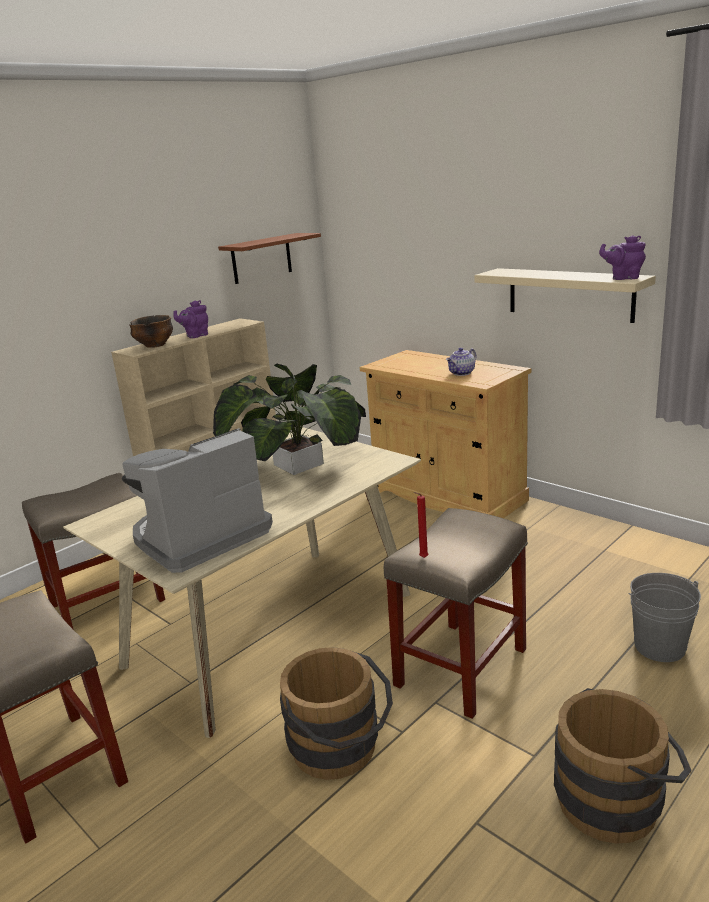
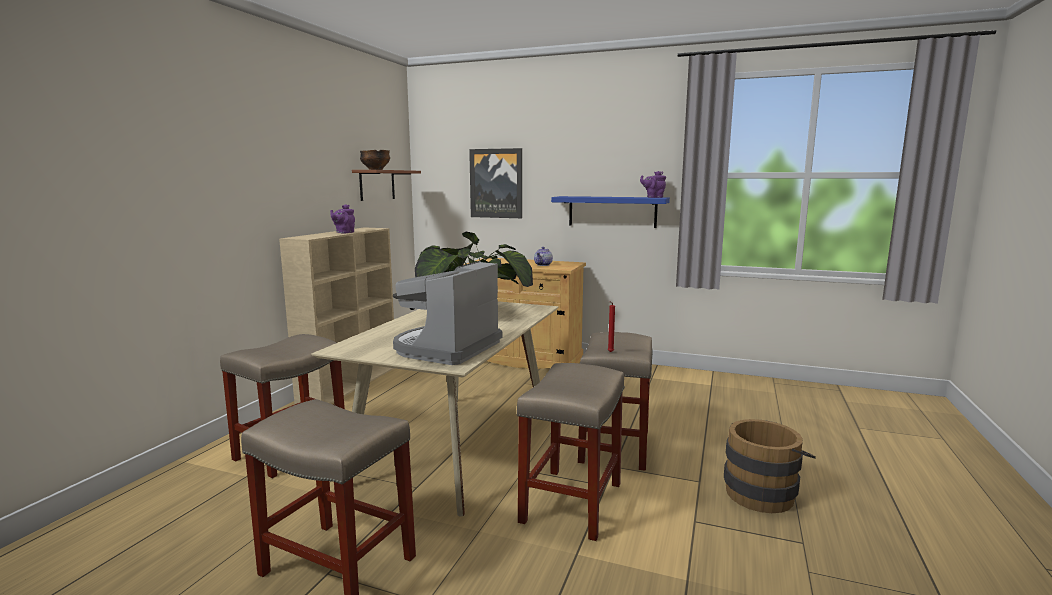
camera: 25 degrees left, 10 degrees down
(155, 345) = (316, 236): bowl -> bowl (375, 169)
(340, 751) = (571, 503): brown bucket -> beige stool
(417, 247) = (496, 183): none -> picture
(569, 294) = (612, 211): beige shelf -> blue shelf
(660, 646) = (723, 418): grey bucket -> none

